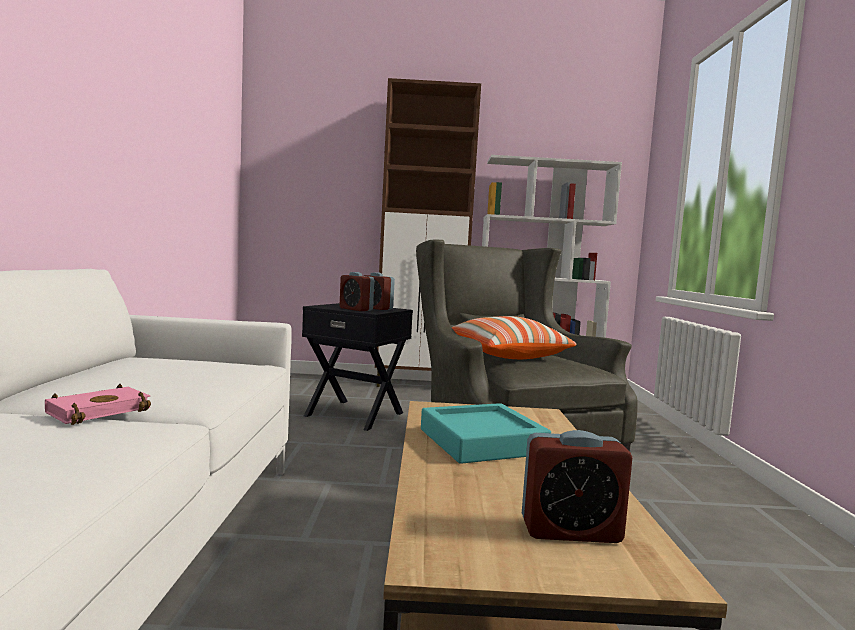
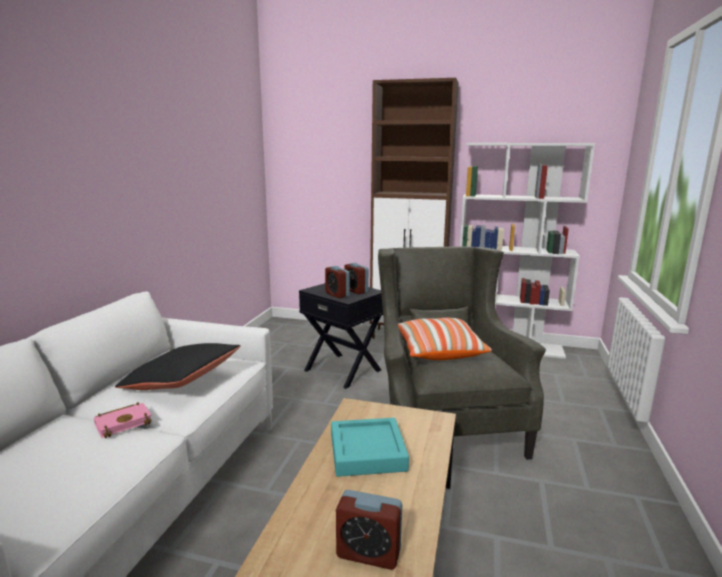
camera: 15 degrees right, 10 degrees up
(176, 377) = (182, 382): none -> black pillow

